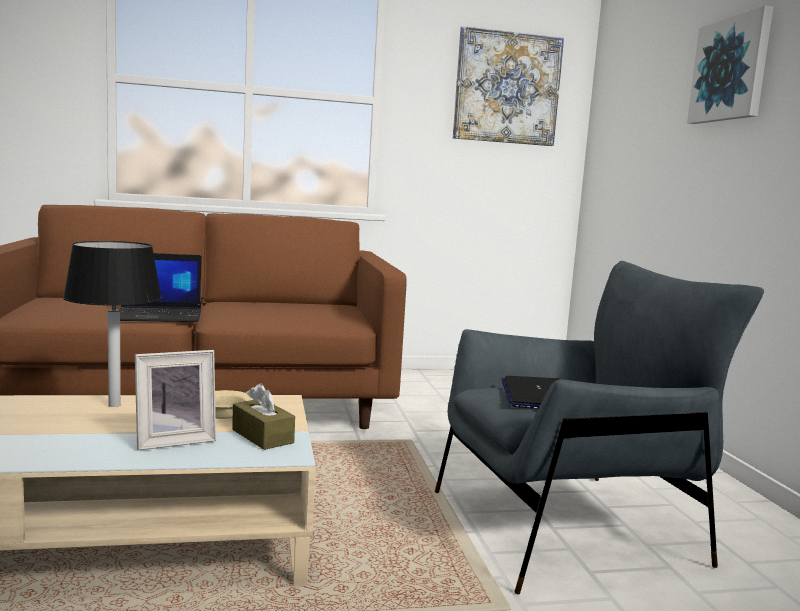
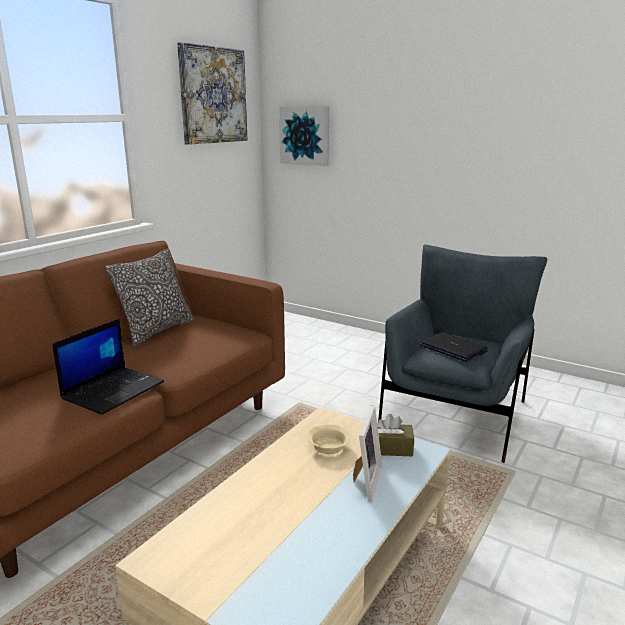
camera: 45 degrees left, 10 degrees up
(114, 405) = (257, 484): black table lamp -> none
(293, 304) = (156, 331): none -> pillow
(730, 70) = (417, 100): picture -> picture (305, 135)

